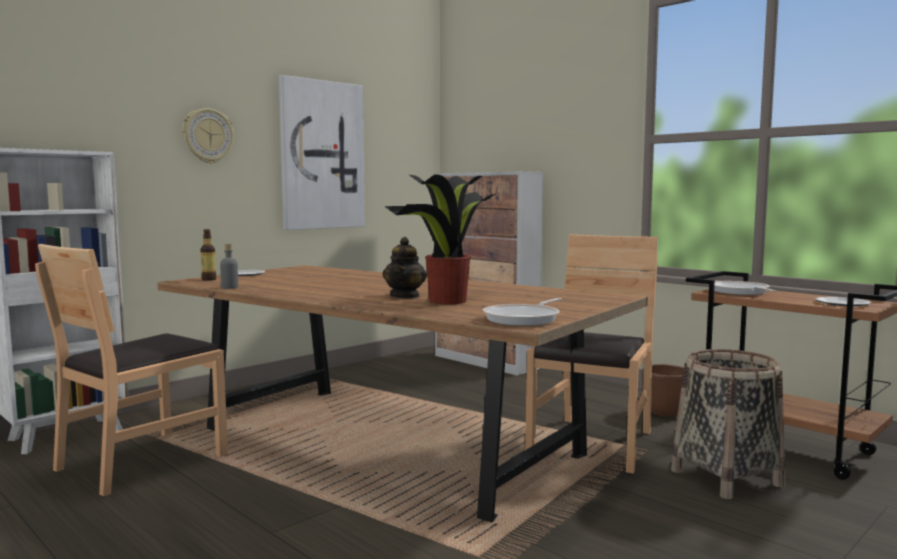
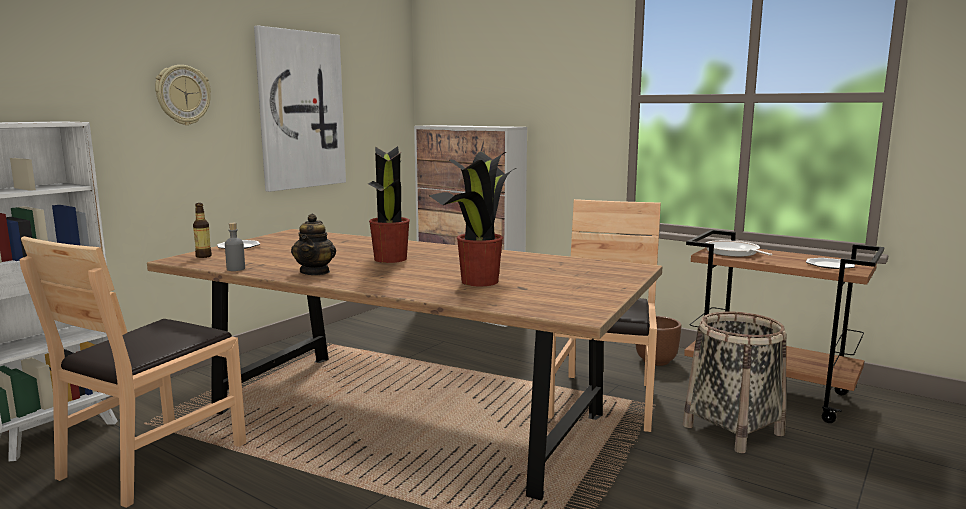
camera: 10 degrees left, 5 degrees up
(376, 285) = (390, 259): none -> potted plant
(405, 296) = (432, 275): teapot -> teapot (315, 272)
(524, 319) = (573, 306): frying pan -> none

